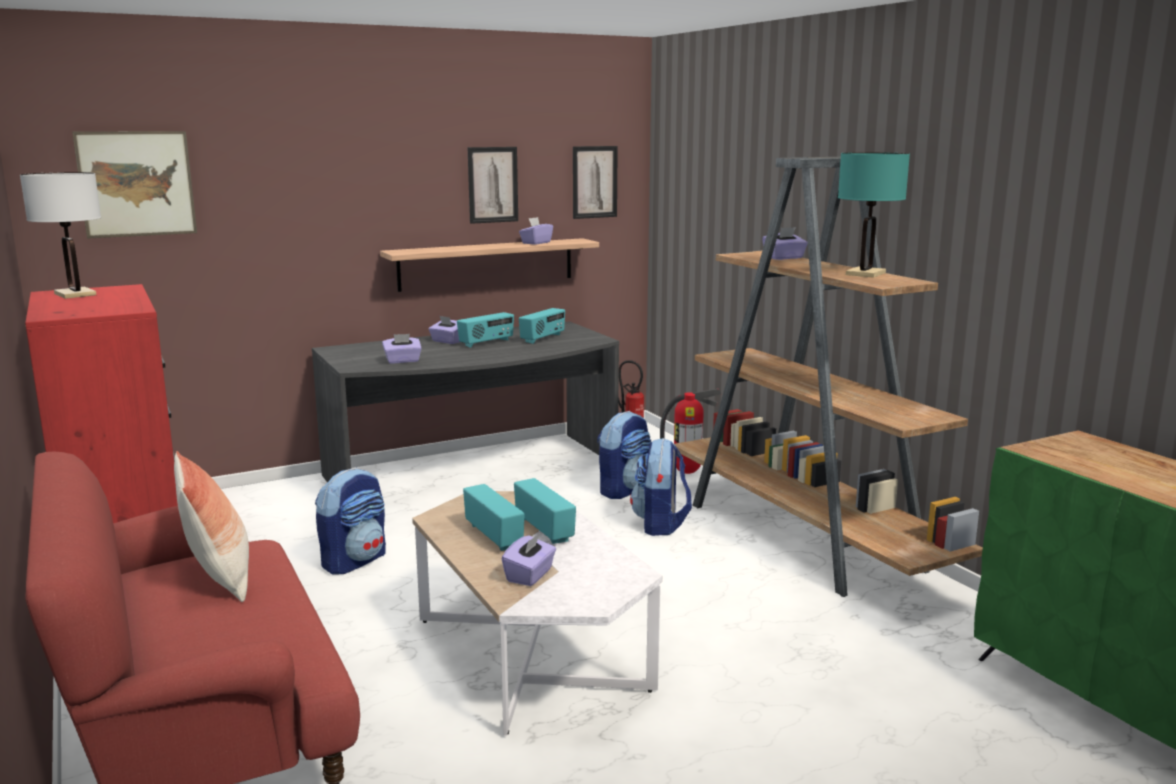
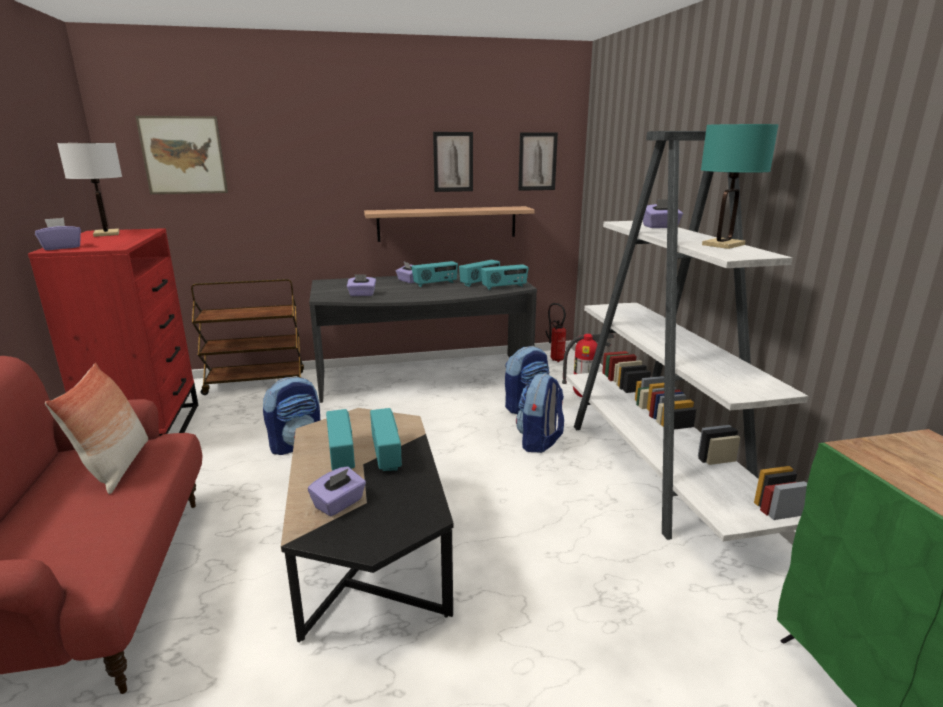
camera: 15 degrees right, 5 degrees up
(238, 499) = (256, 383): none -> brown cart
(530, 655) = (369, 556): white coffee table -> black coffee table
(536, 243) = (484, 208): purple tissue box -> purple tissue box (61, 247)
(578, 341) = (504, 287): none -> radio
(805, 538) = (656, 471): brown bookcase -> white bookcase

